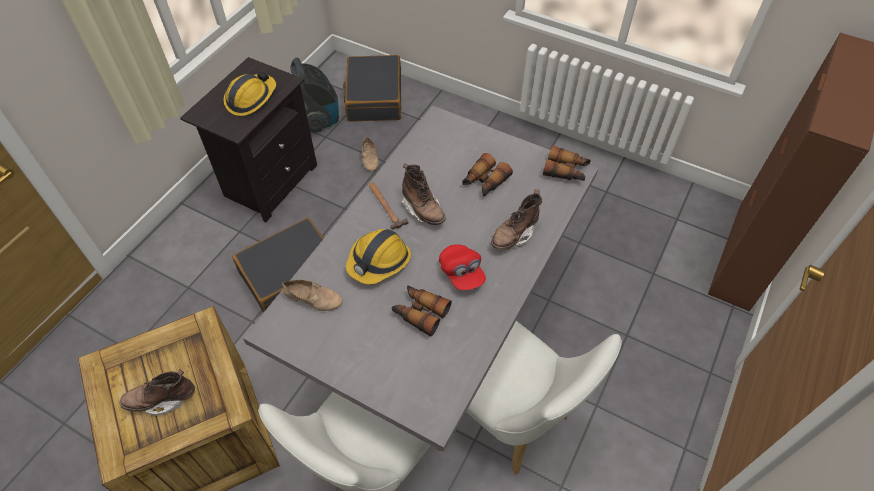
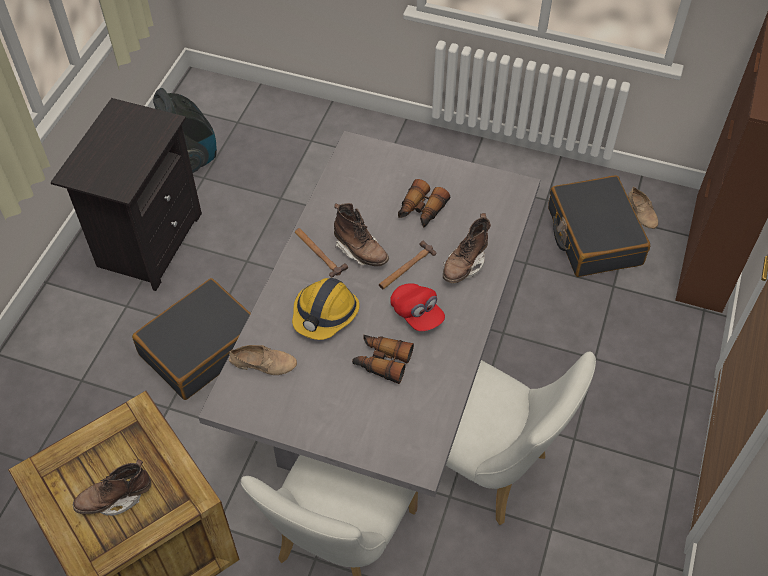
camera: 10 degrees left, 0 degrees up
(251, 98) = (129, 148): hard hat -> none
(371, 158) = (264, 196): beige shoe -> beige shoe (642, 212)
(374, 97) = (252, 121): black suitcase -> black suitcase (593, 236)
(460, 230) = (405, 268): none -> hammer
(566, 170) = (506, 187): binoculars -> none

